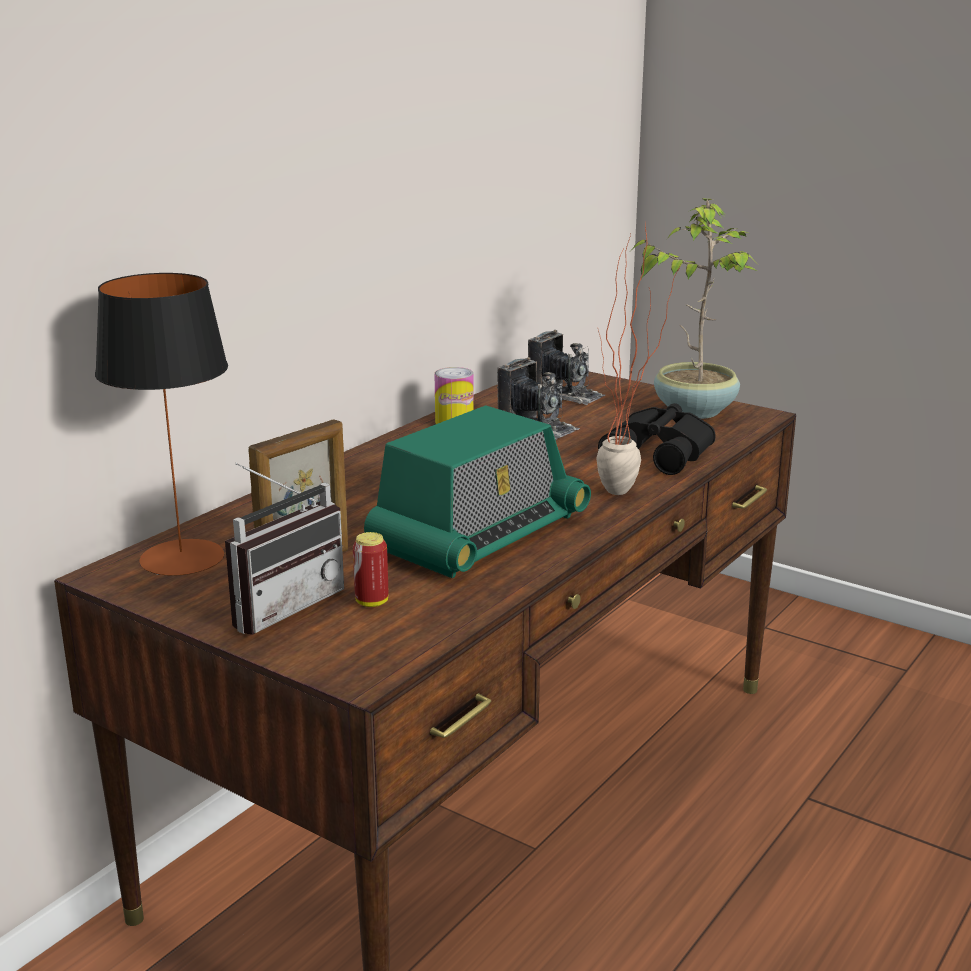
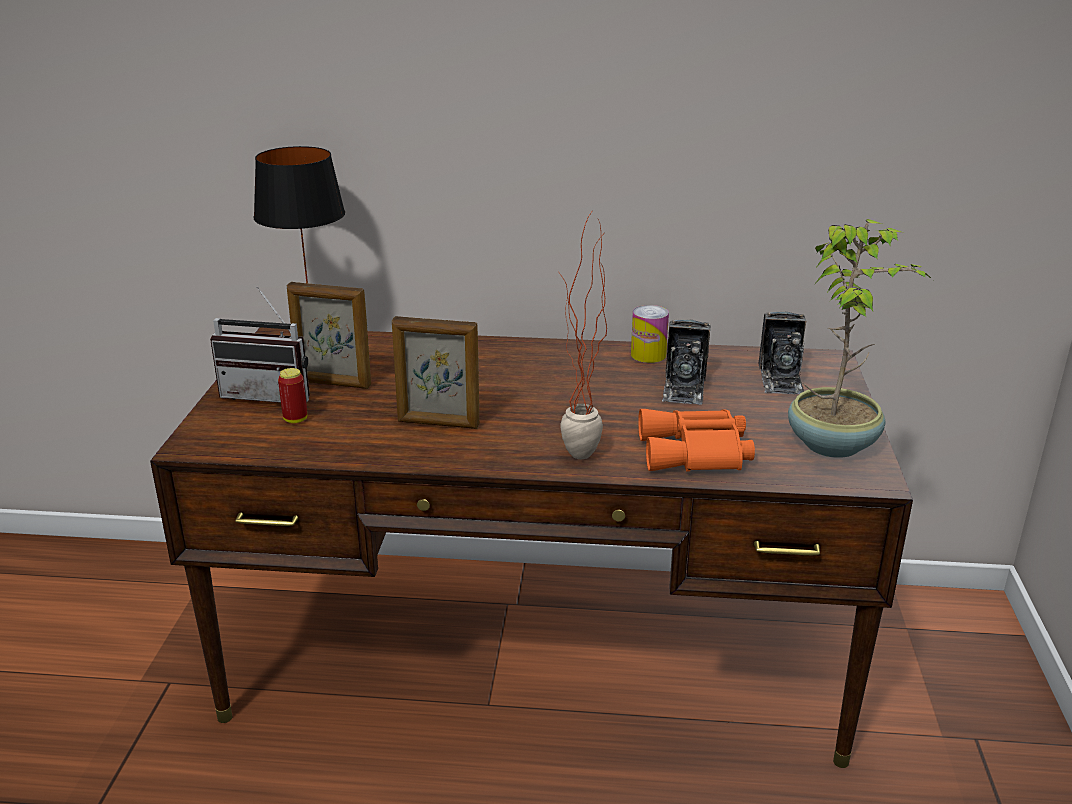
camera: 60 degrees right, 5 degrees up
(479, 534) = (438, 423): radio -> picture frame
(661, 453) = (696, 453): black binoculars -> orange binoculars

